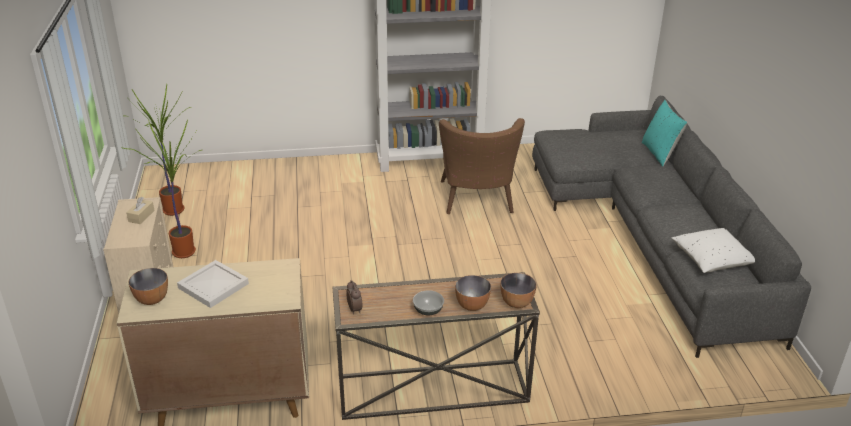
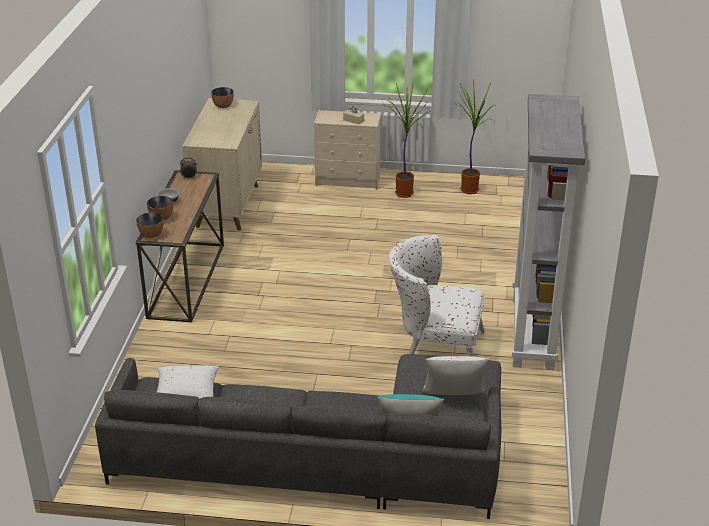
camera: 105 degrees right, 0 degrees up
(213, 285) = (225, 122): white tray -> none
(477, 202) = (434, 348): brown armchair -> white armchair
(603, 139) = (453, 398): none -> white pillow

